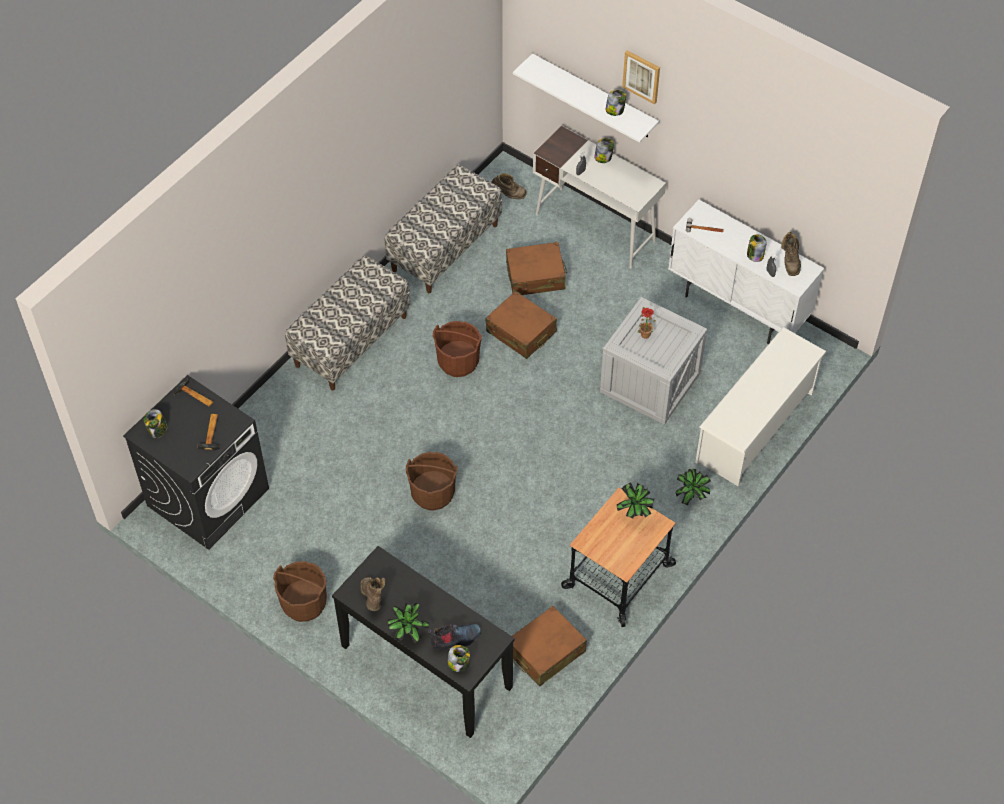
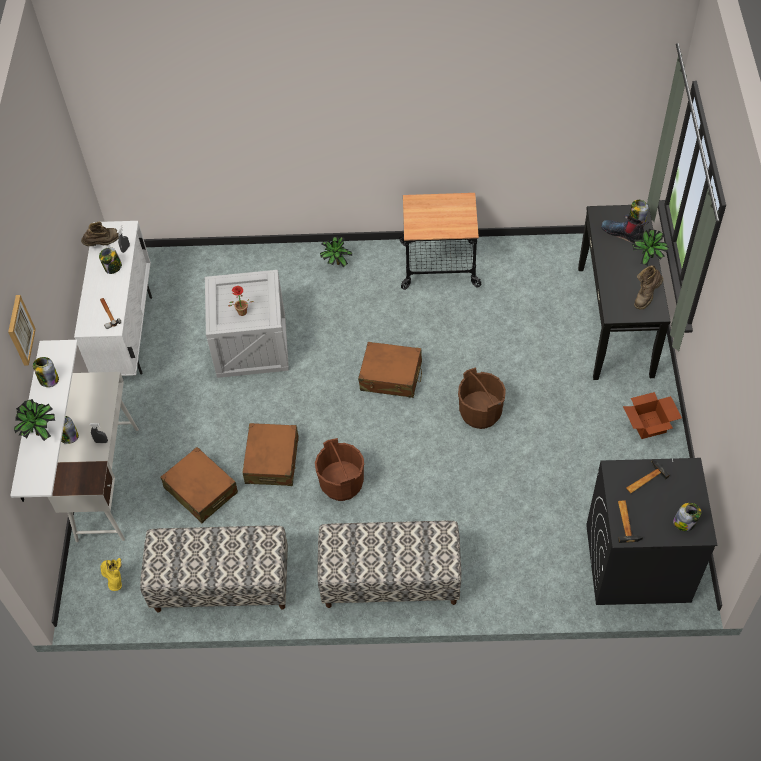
camera: 125 degrees left, 0 degrees up
(304, 603) = (649, 425): brown bucket -> cardboard box
(508, 194) = (114, 579): brown boot -> yellow boot
(545, 652) = (535, 267): brown suitcase -> brown suitcase (391, 376)
(634, 514) = (418, 218): potted plant -> potted plant (41, 433)
(755, 427) = (240, 263): white shoe rack -> none

